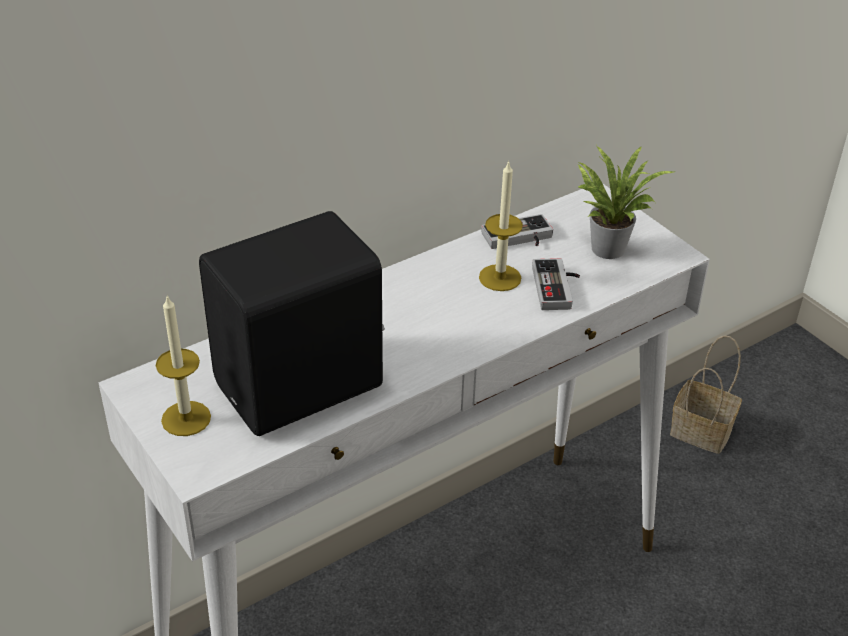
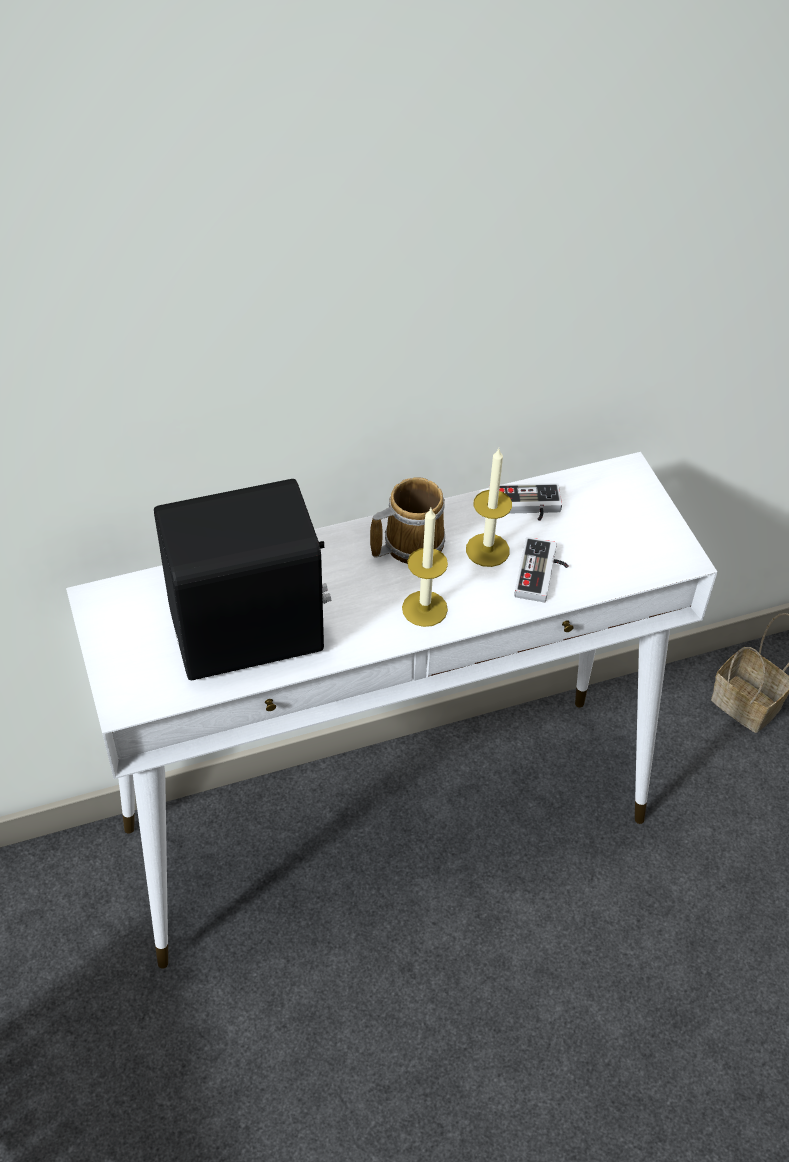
camera: 15 degrees right, 10 degrees up
(186, 418) = (132, 645): candle -> candle (424, 608)
(425, 285) = (409, 543): none -> mug
(607, 246) = (614, 534): potted plant -> none

